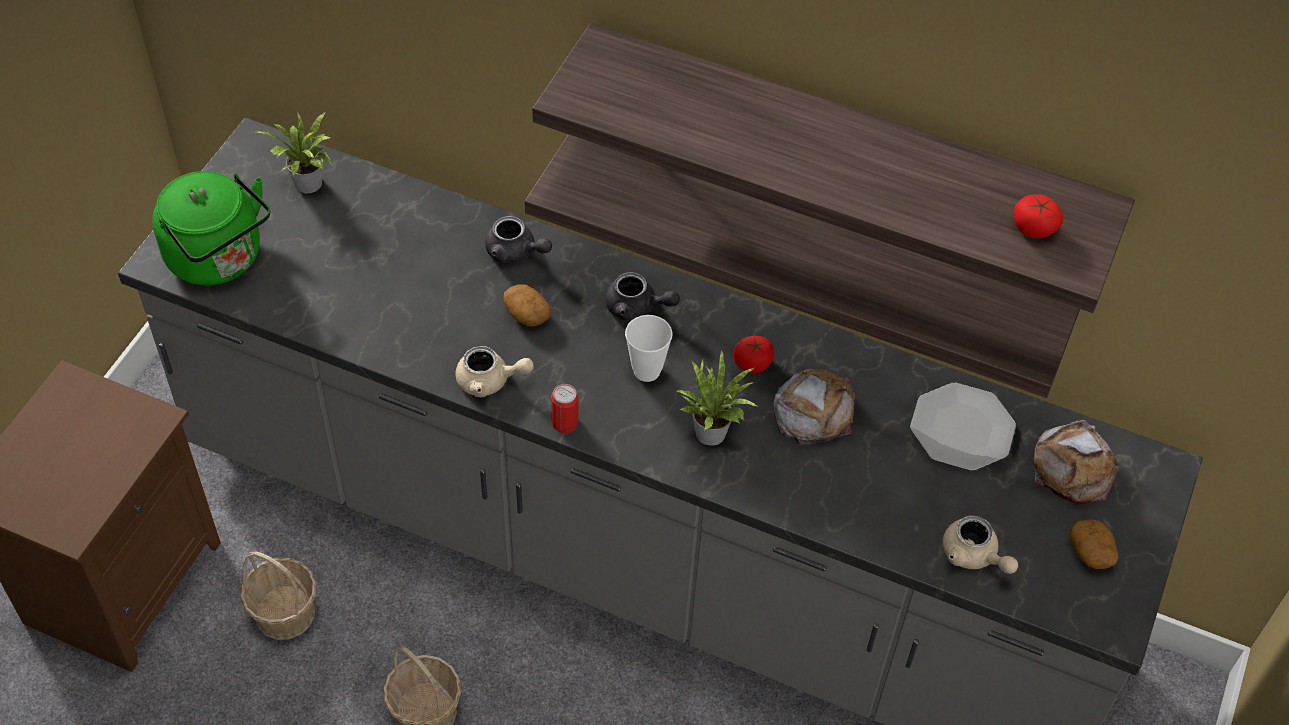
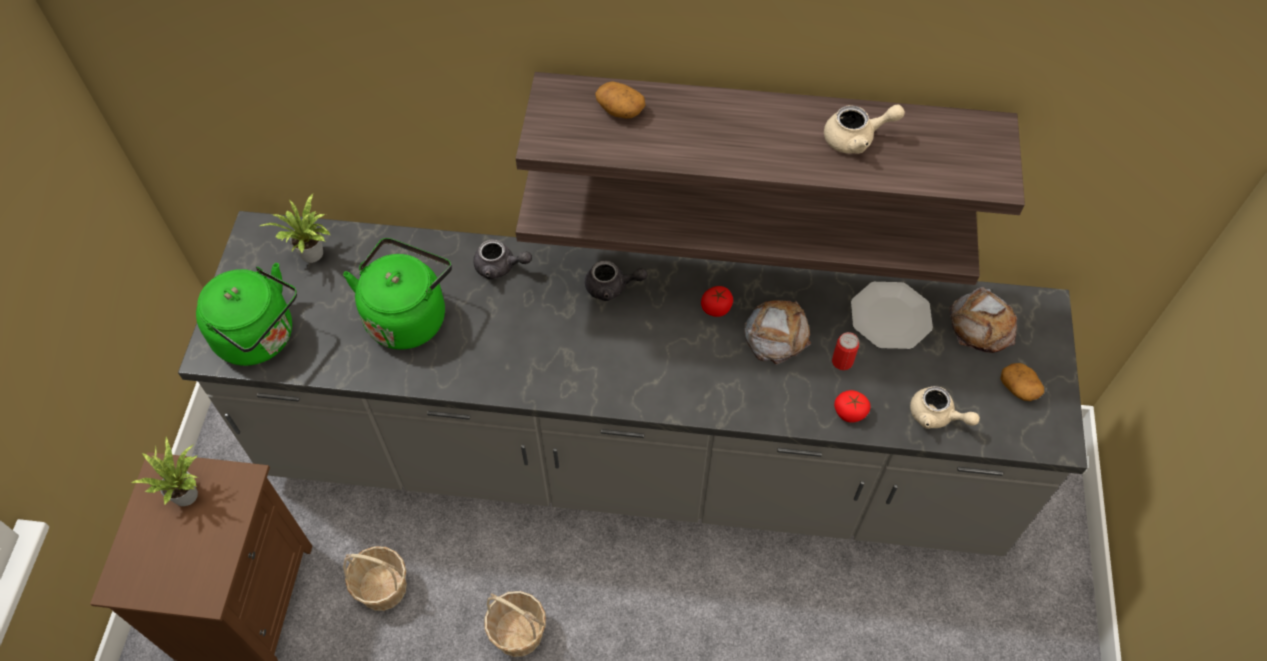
camera: 15 degrees left, 5 degrees up
(391, 278) = (408, 315): none -> green kettle
(490, 381) = (518, 380): beige teapot -> beige teapot (856, 138)
(526, 314) = (527, 316): potato -> potato (619, 109)
(565, 423) = (590, 398): can -> can (842, 361)
(647, 371) = (638, 337): cup -> none
(712, 430) = (705, 371): potted plant -> potted plant (187, 492)
(1034, 227) = (952, 157): tomato -> tomato (850, 412)

